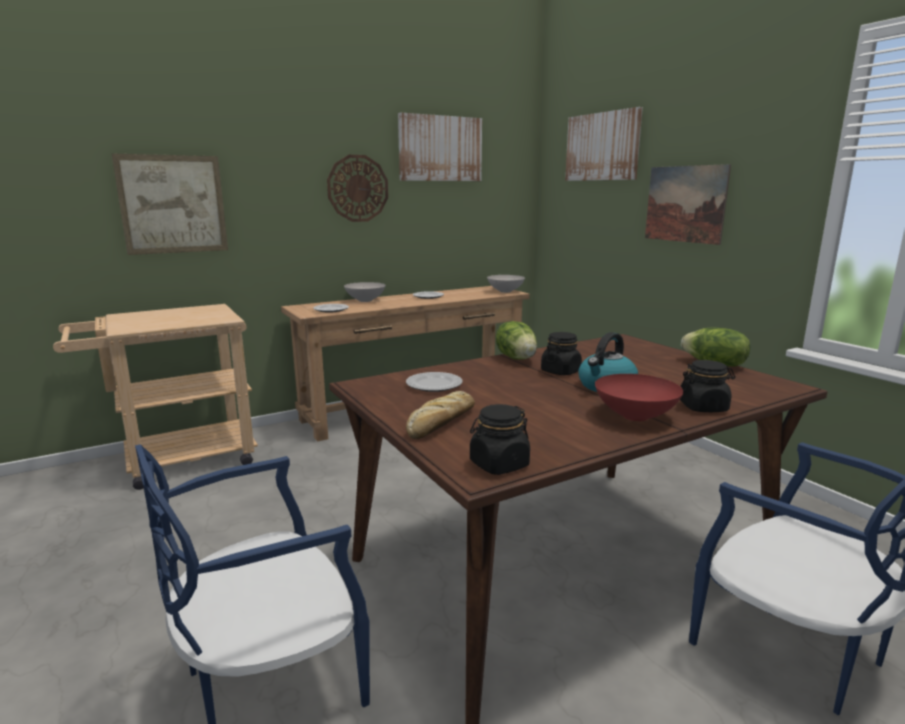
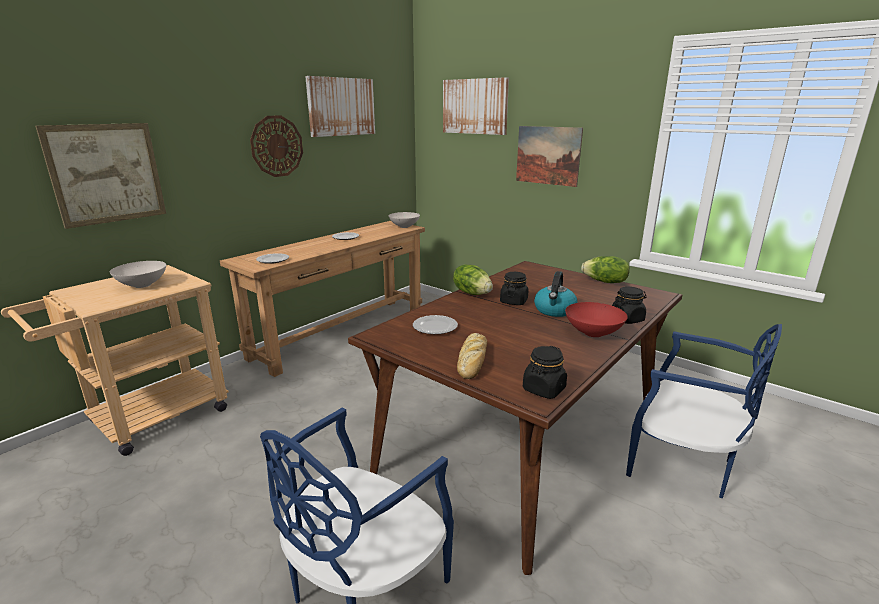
camera: 20 degrees left, 5 degrees up
(364, 300) = (294, 247): white bowl -> white bowl (141, 285)

